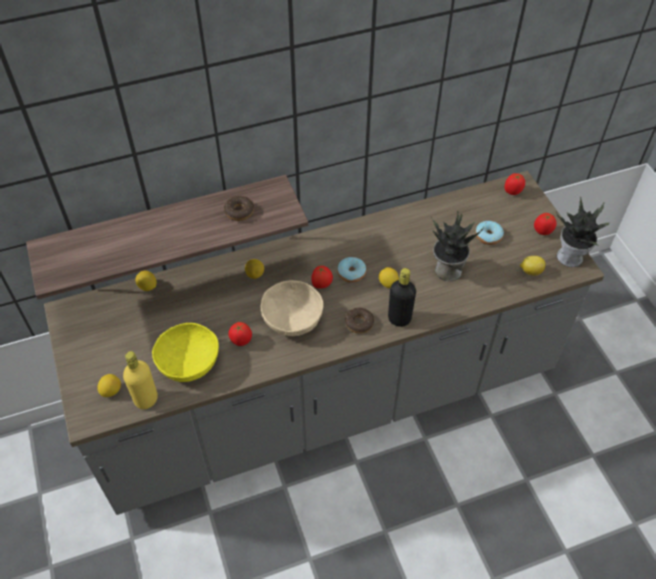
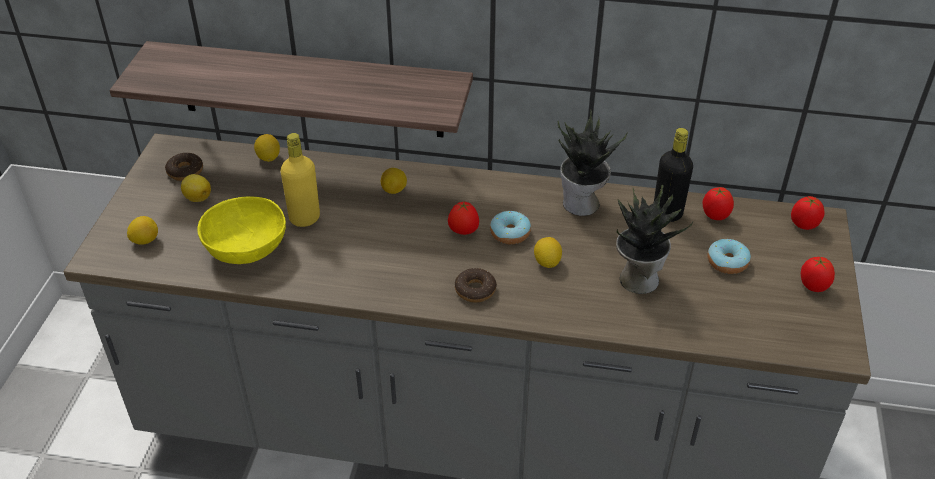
camera: 30 degrees right, 10 degrees down
(146, 399) = (172, 264): yellow bottle -> yellow bottle (304, 218)
(239, 211) = (386, 89): donut -> donut (185, 171)
(241, 341) = (321, 250): tomato -> tomato (715, 215)
(292, 319) = (398, 253): beige bowl -> none
(399, 319) = (530, 306): black bottle -> black bottle (667, 213)
(530, 271) = (758, 325): lemon -> lemon (197, 197)
(571, 257) = (833, 333): potted plant -> potted plant (582, 205)

